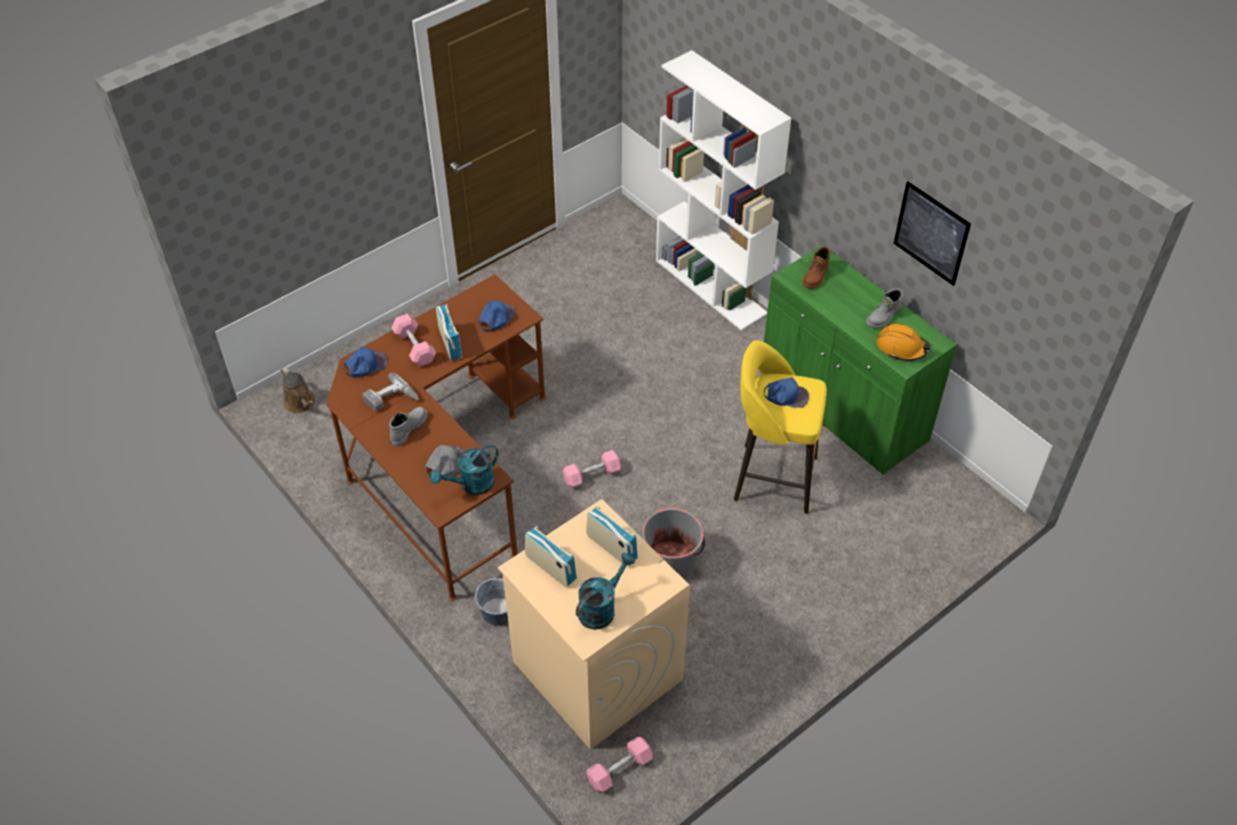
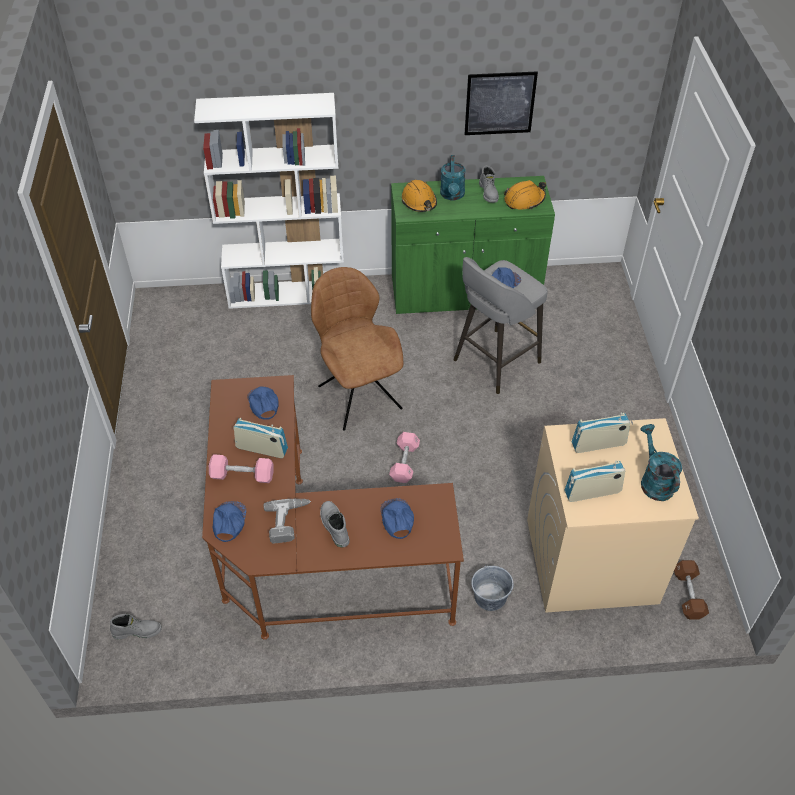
camera: 55 degrees left, 0 degrees up
(301, 403) = (137, 631): brown watering can -> grey boot
(446, 463) = (396, 519): grey cap -> blue cap
(471, 485) = (435, 513): turquoise watering can -> turquoise watering can (452, 195)
(619, 769) = (688, 594): pink dumbbell -> brown dumbbell
(639, 401) = (358, 395): none -> brown chair
(672, 561) = (524, 459): grey bucket -> none
(772, 478) = (494, 362): yellow stool -> grey stool
(816, 276) = (419, 202): brown boot -> orange hard hat

